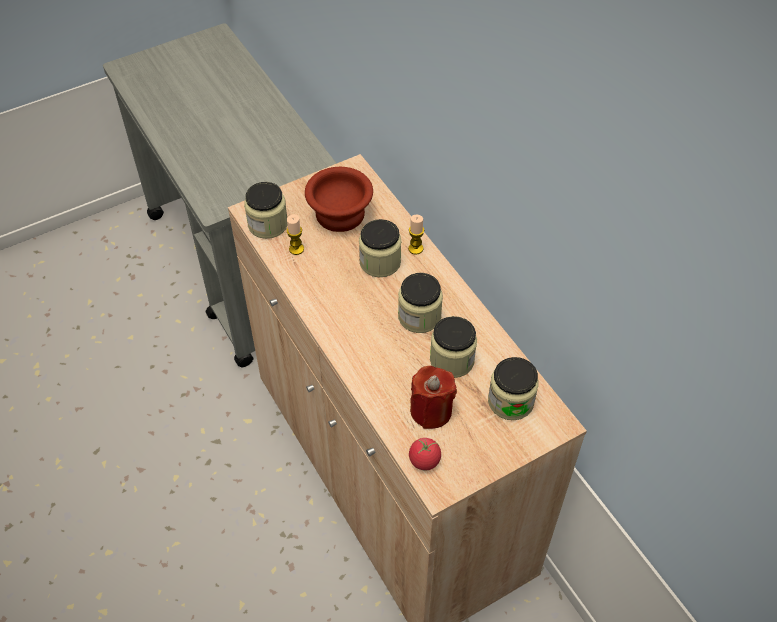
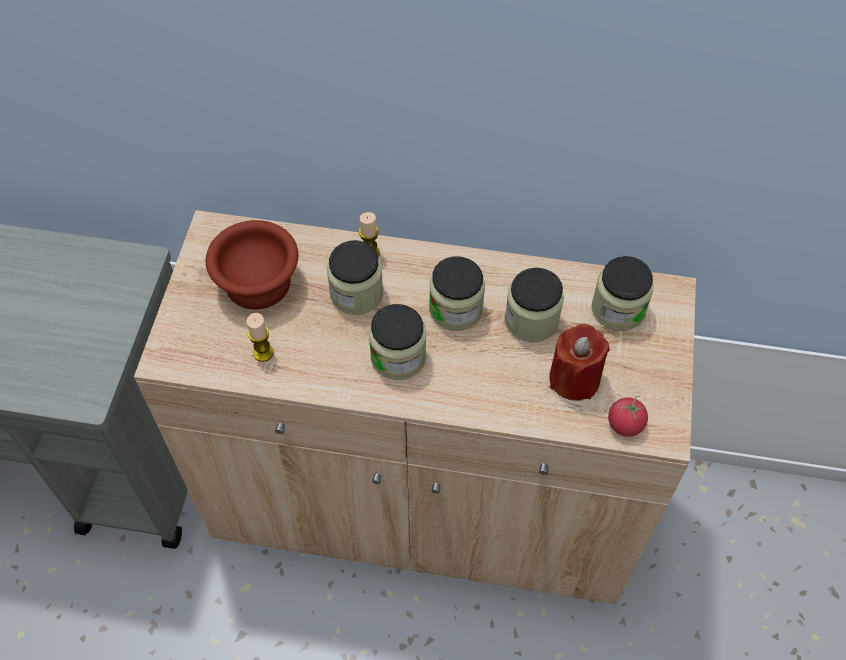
camera: 50 degrees left, 5 degrees up
(268, 224) = (201, 355): jar -> jar (398, 357)

